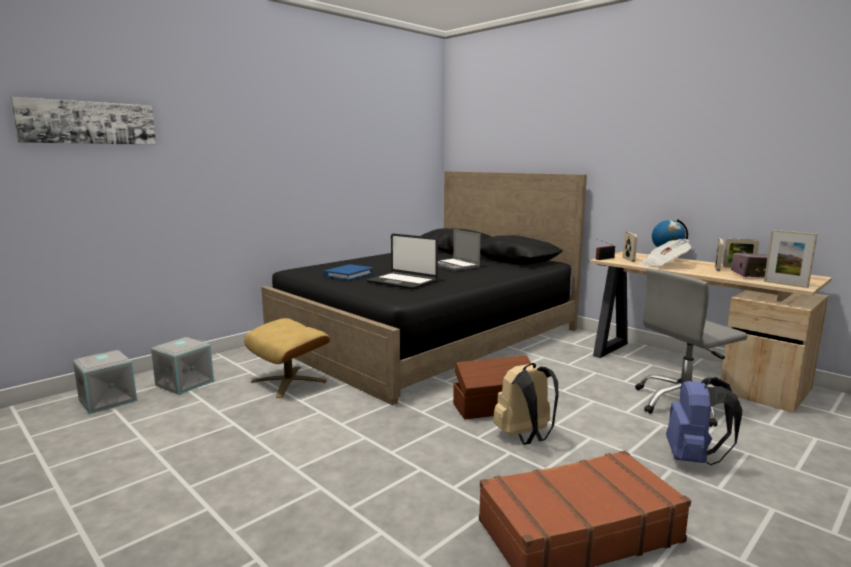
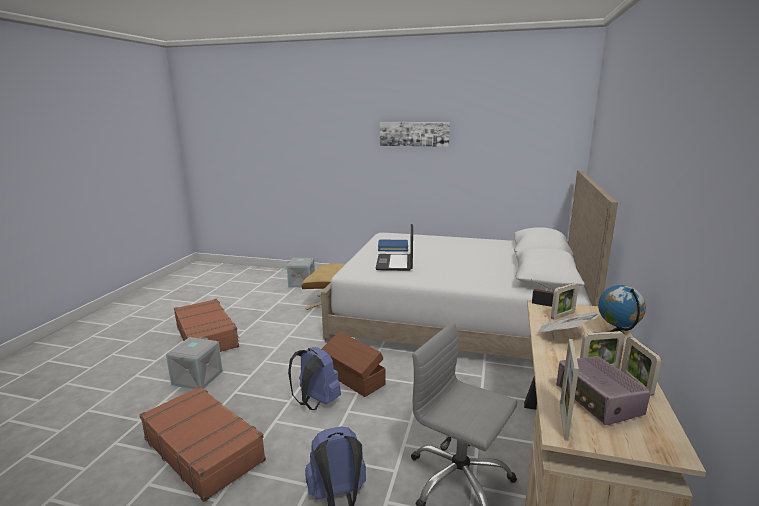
camera: 60 degrees right, 5 degrees up
(88, 122) = (286, 131): picture -> picture (414, 134)
(109, 400) = (270, 277): grey storage box -> grey storage box (198, 378)
(239, 489) = (207, 336): none -> brown suitcase
(428, 337) = (457, 318): black bed -> white bed
(455, 266) = (475, 265): laptop -> none
(525, 437) = (316, 402): beige backpack -> blue backpack

